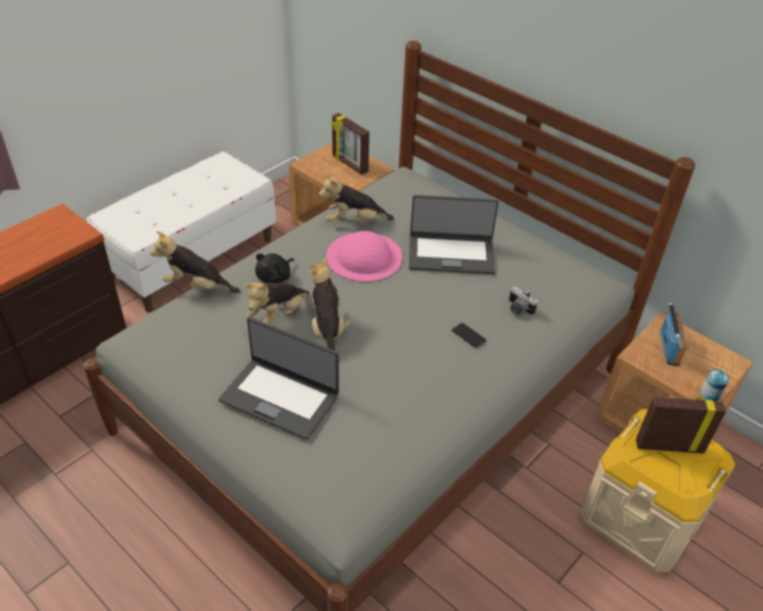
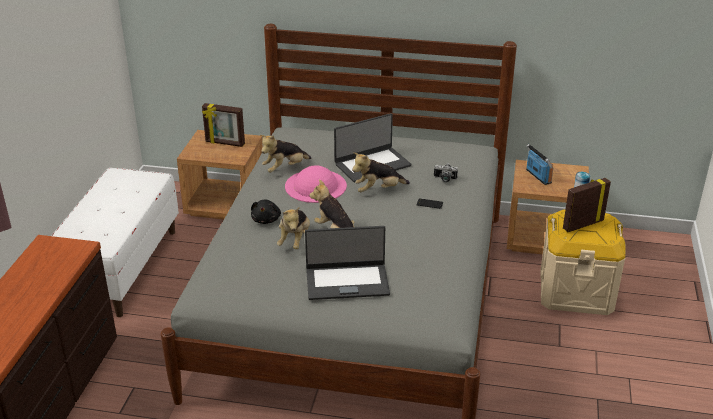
camera: 30 degrees left, 10 degrees down
(197, 286) = (214, 245): plush toy -> plush toy (378, 190)

